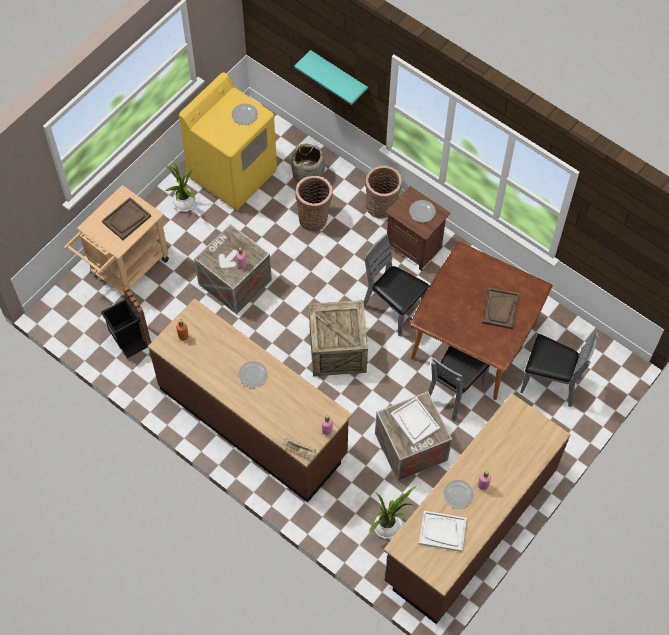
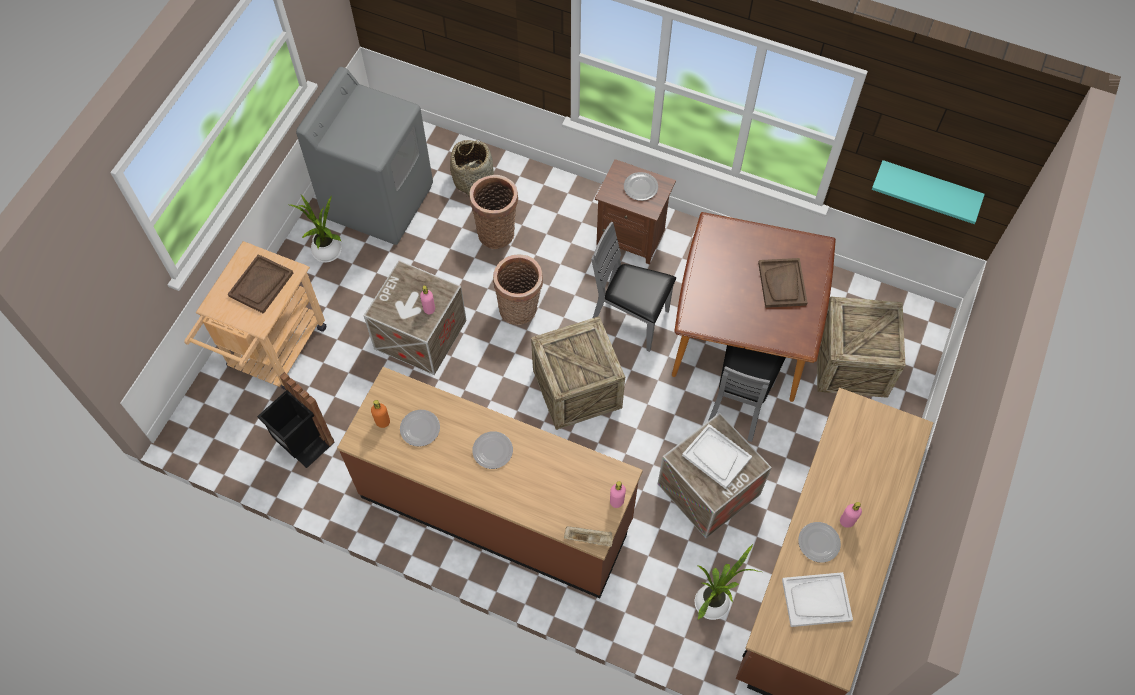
camera: 15 degrees left, 0 degrees up
(233, 174) = (379, 201): yellow washing machine -> grey washing machine
(245, 115) = (383, 115): plate -> plate (420, 429)
(338, 76) = (494, 36): turquoise shelf -> turquoise shelf (928, 187)
(382, 208) = (576, 200): basket -> basket (520, 310)
(550, 383) = (851, 363): grey chair -> crate

